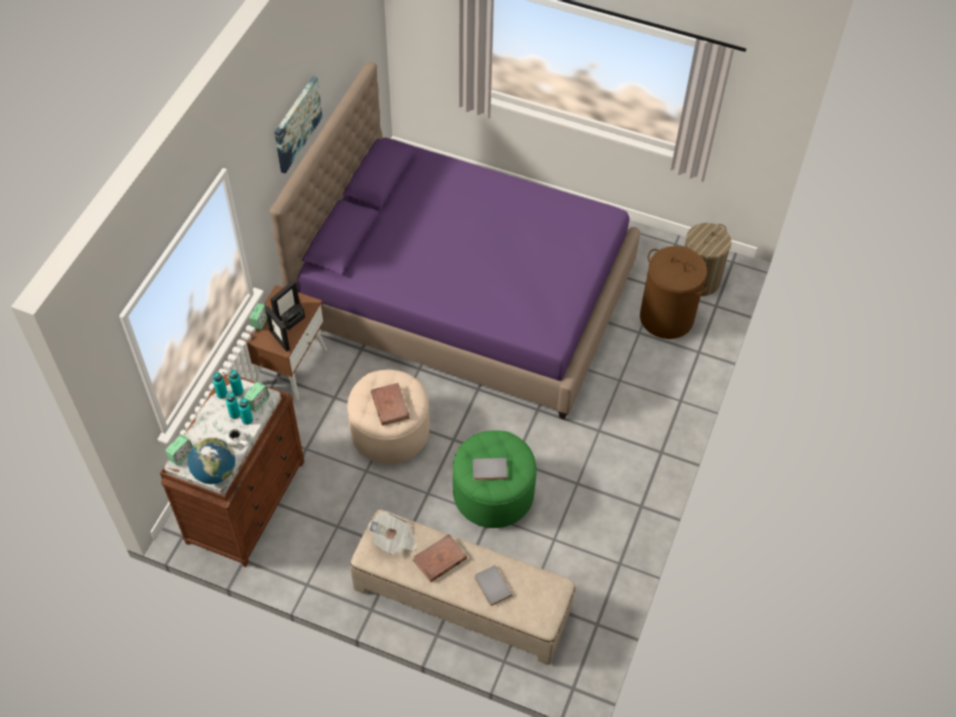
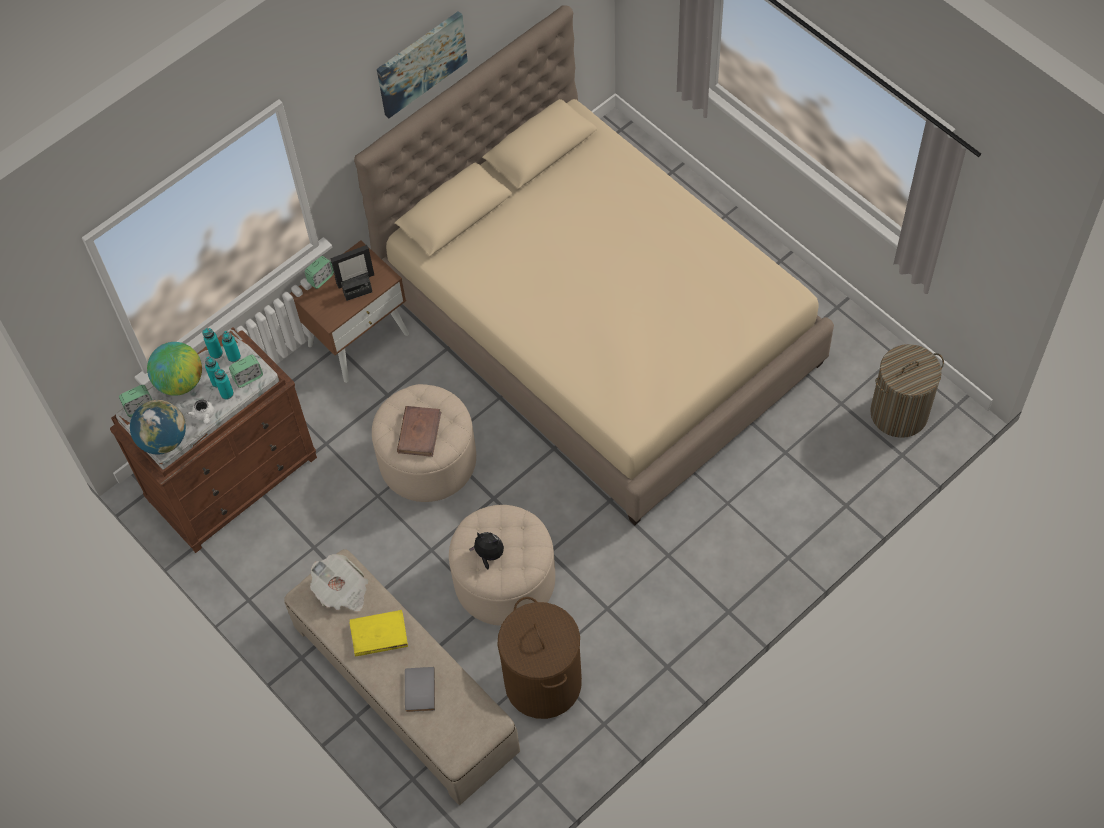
camera: 30 degrees right, 5 degrees up
(204, 425) = (180, 382): none -> globe
(280, 340) = (331, 309): picture frame -> none
(439, 560) = (378, 635): brown book -> yellow book
(463, 295) = (599, 325): purple bed -> beige bed
(490, 471) = (488, 555): grey book -> plush toy
(493, 493) = (504, 580): green ottoman -> beige ottoman
(667, 317) = (830, 446): brown laundry basket -> brown laundry basket (543, 683)

